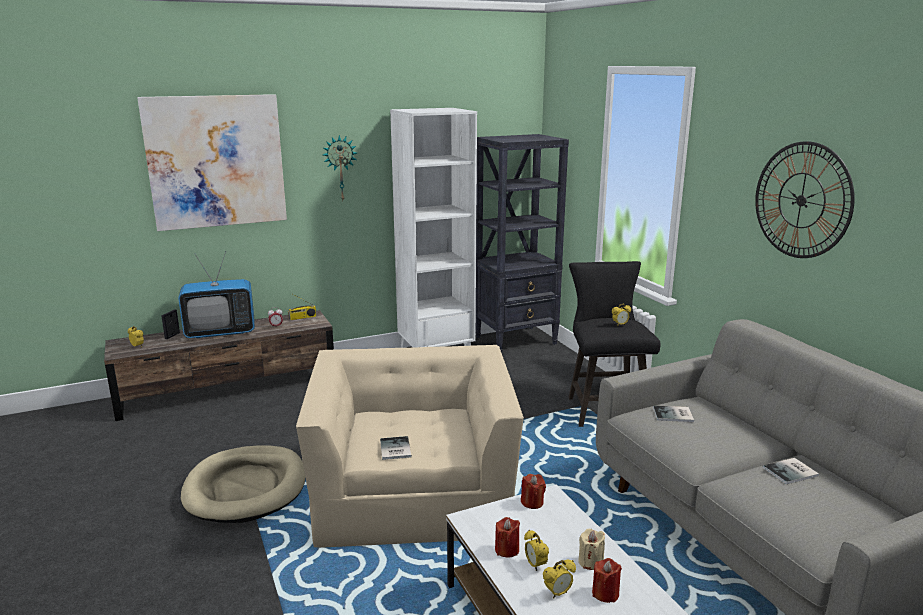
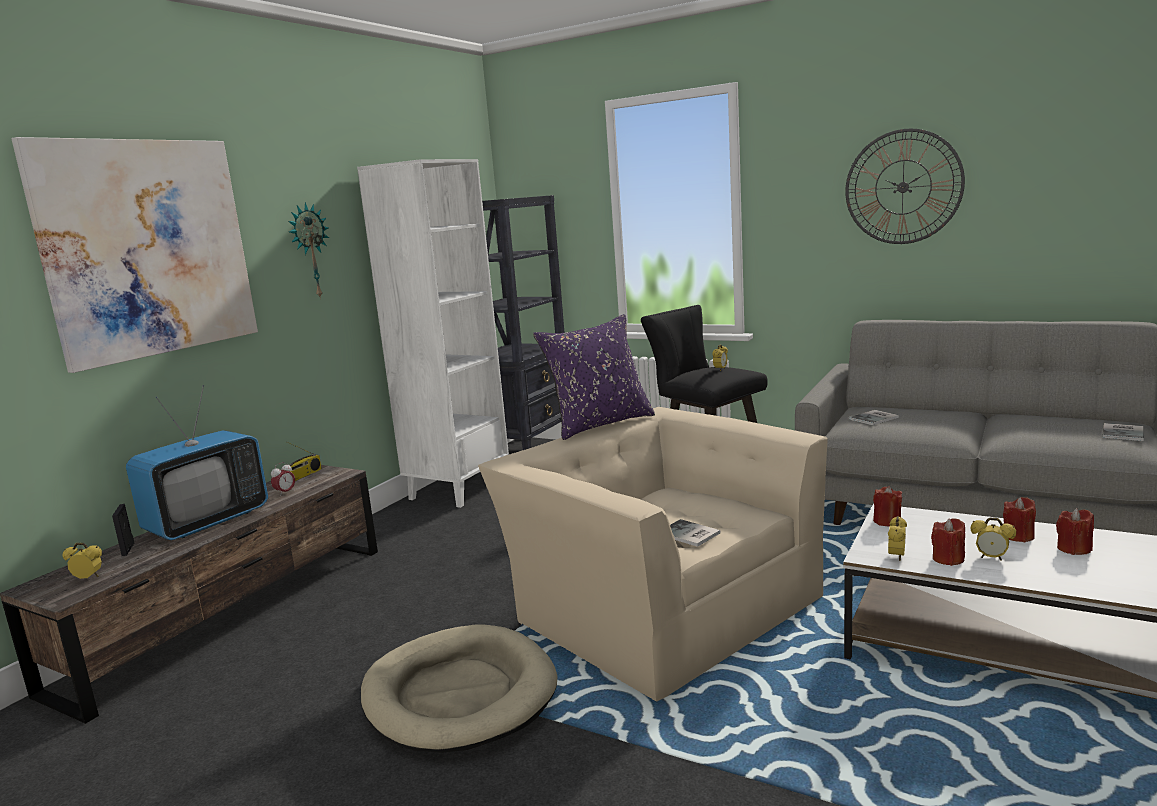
camera: 35 degrees left, 5 degrees down
(432, 345) = (599, 424): none -> purple pillow
(558, 593) = (1049, 565): alarm clock -> alarm clock (896, 556)
(590, 562) = (1018, 536): beige candle -> red candle
(792, 472) = (1026, 420): book -> book (1124, 433)

